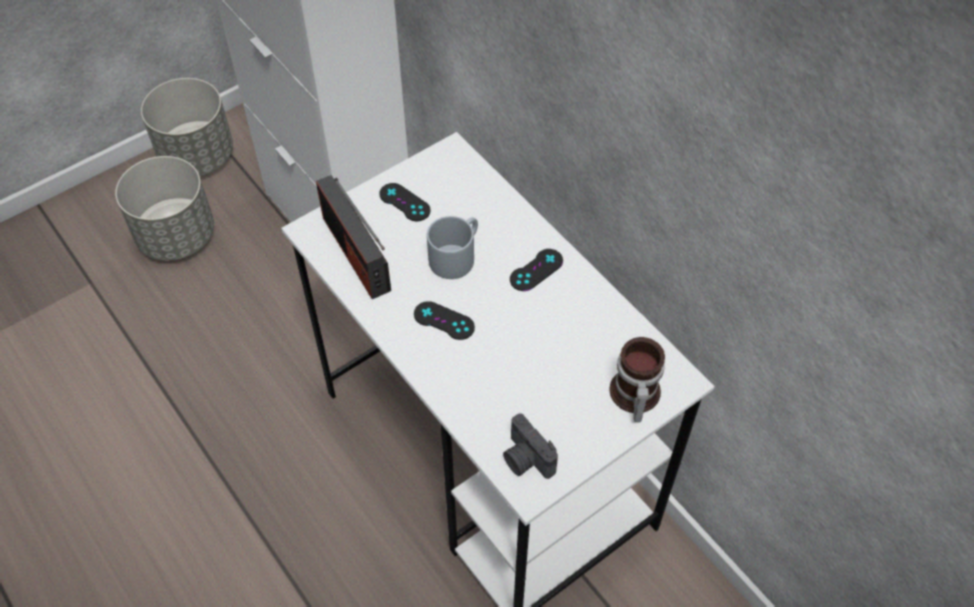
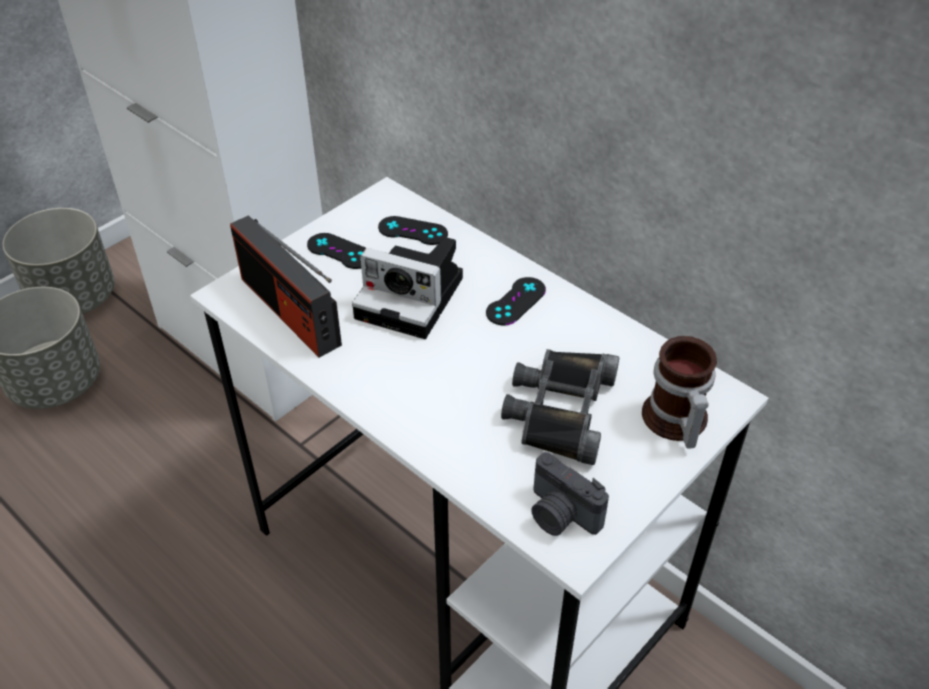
camera: 10 degrees left, 10 degrees down
(444, 321) = (415, 369): black game controller -> black game controller (413, 231)
(456, 255) = (414, 298): grey mug -> camera
(546, 372) = (559, 409): none -> black binoculars

